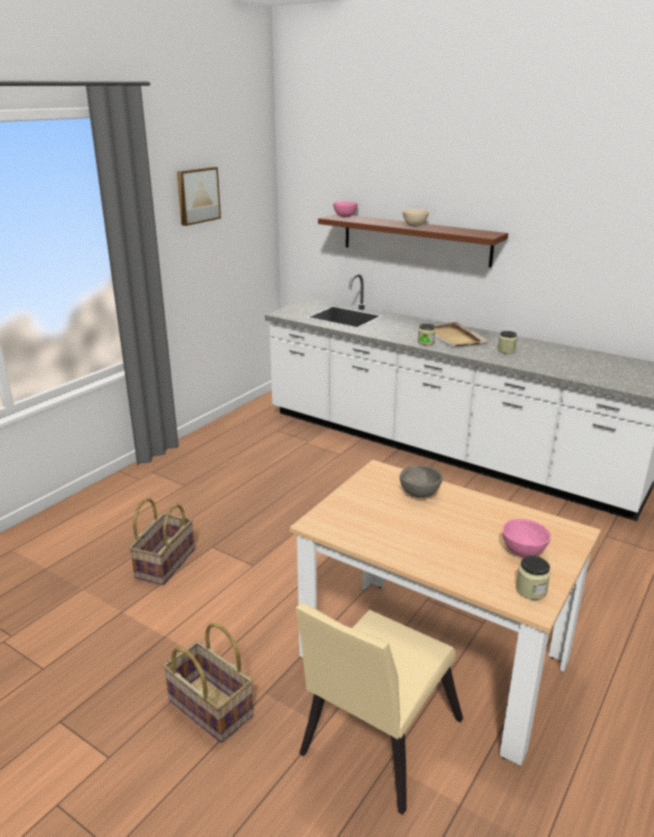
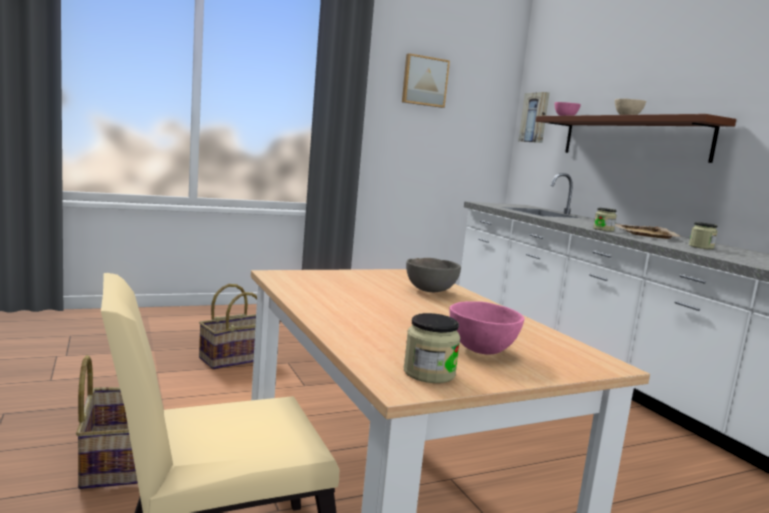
camera: 30 degrees right, 15 degrees down
(302, 208) = (535, 117): none -> picture

